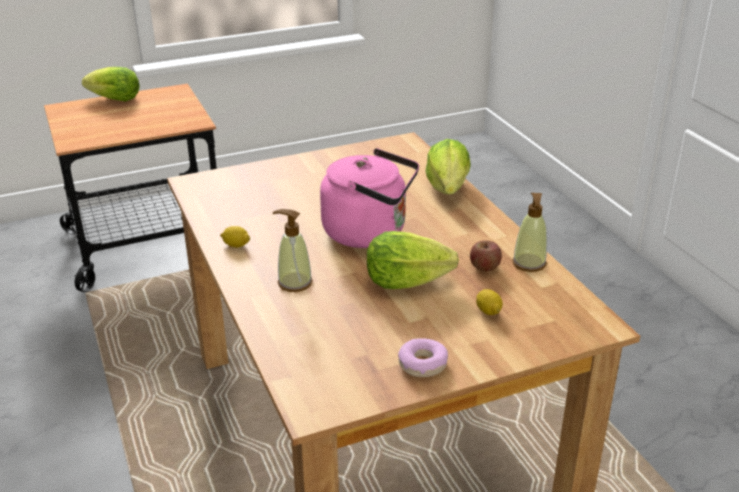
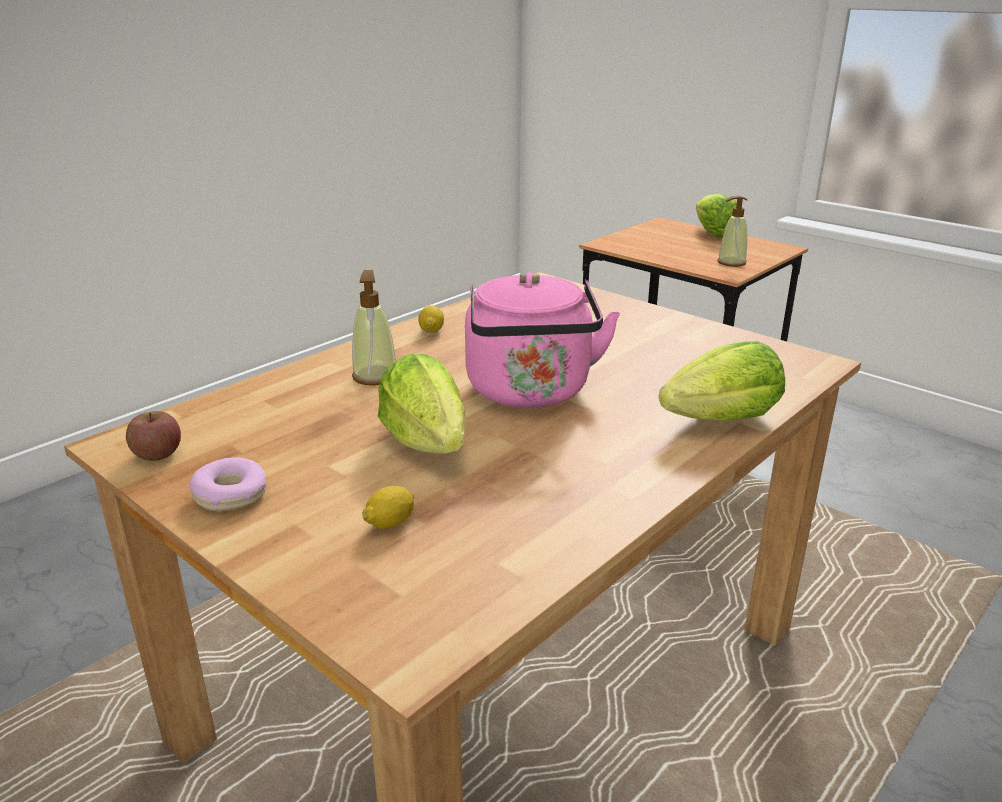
camera: 65 degrees right, 5 degrees down
(484, 267) = (516, 496): apple -> apple (157, 454)
(529, 263) = (563, 536): soap dispenser -> soap dispenser (731, 263)

